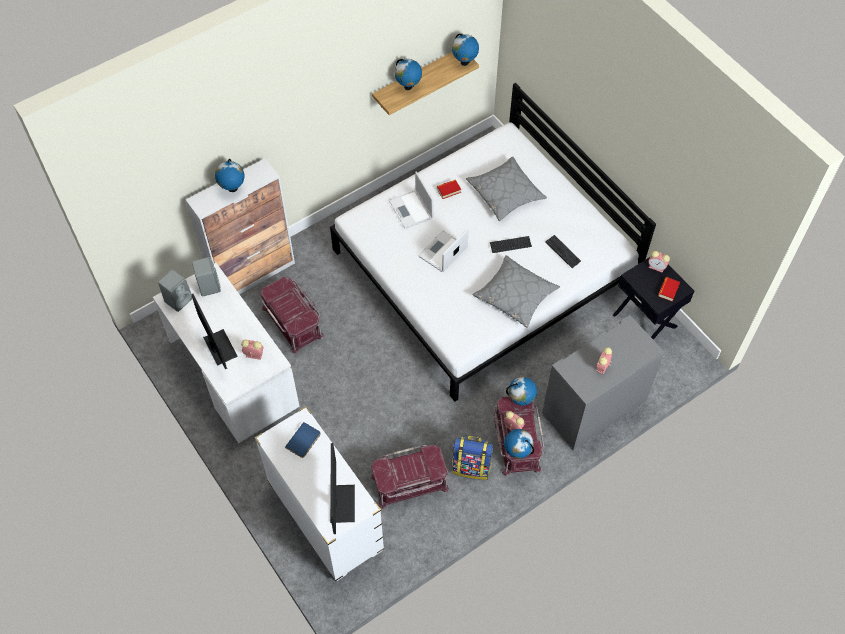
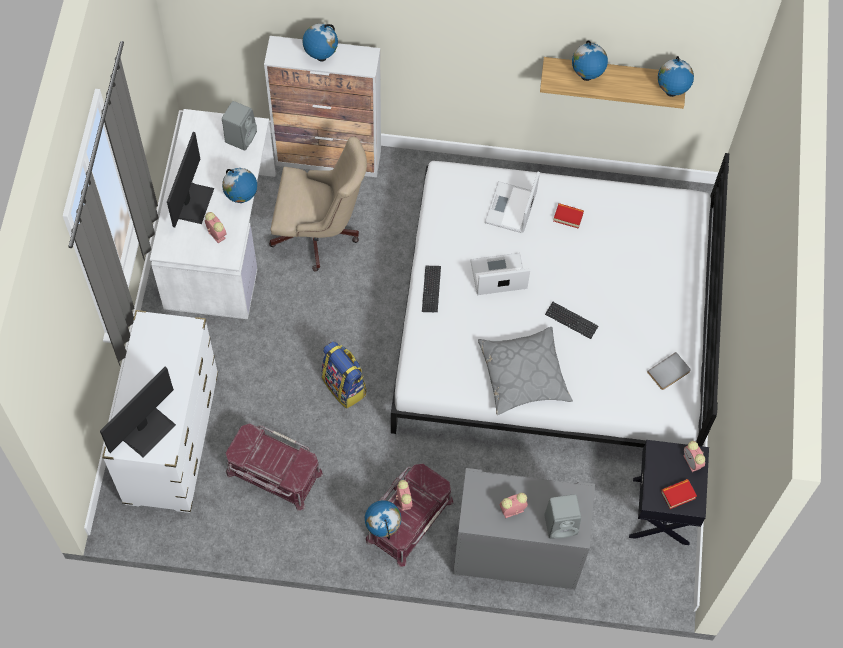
camera: 40 degrees right, 5 degrees up
(179, 299) = (203, 129): grey speaker -> grey speaker (562, 524)
(293, 321) = (320, 234): red storage box -> beige office chair
(304, 441) = (172, 349): blue book -> none
(471, 466) = (344, 507): backpack -> backpack (345, 386)
(505, 193) = (622, 264): grey pillow -> none
(520, 400) = (437, 482): globe -> globe (241, 198)
(562, 252) = (616, 369): keyboard -> keyboard (431, 289)
(592, 231) = (669, 373): none -> grey book

